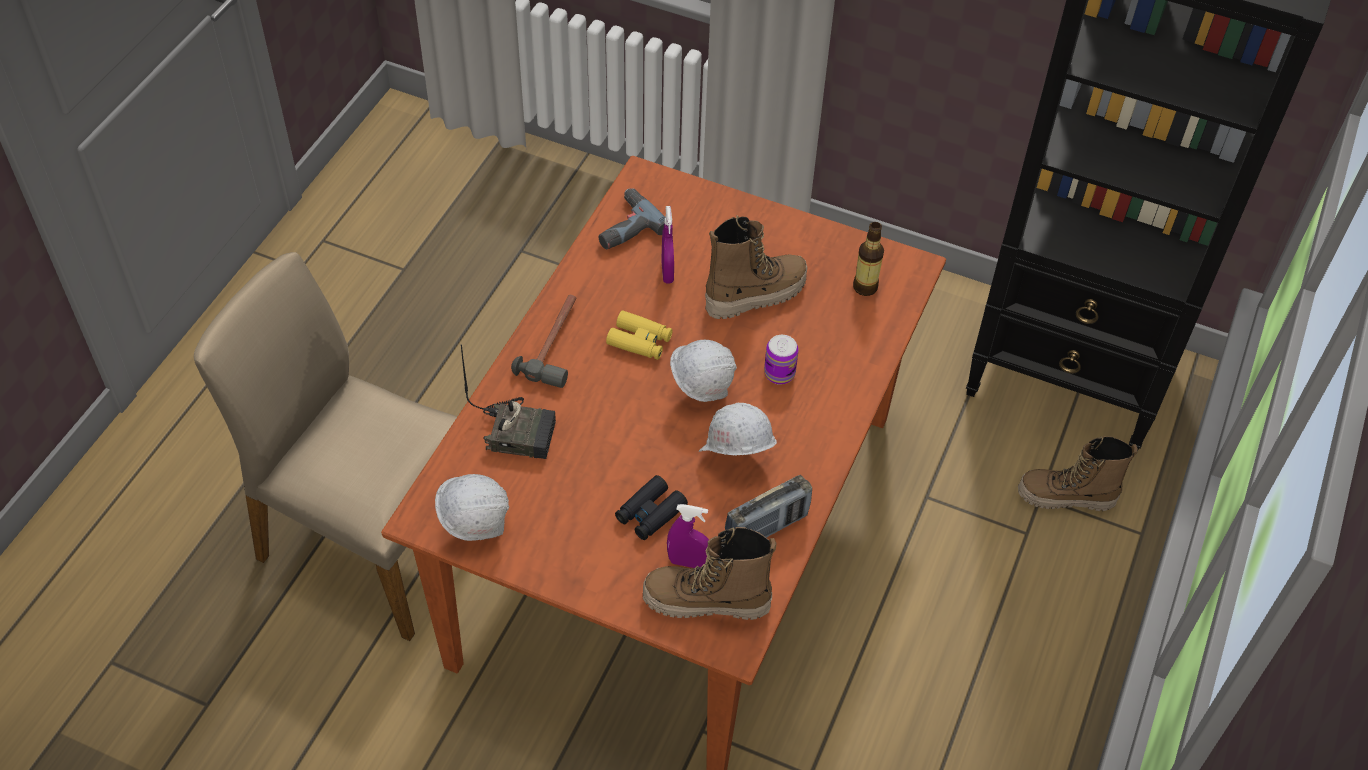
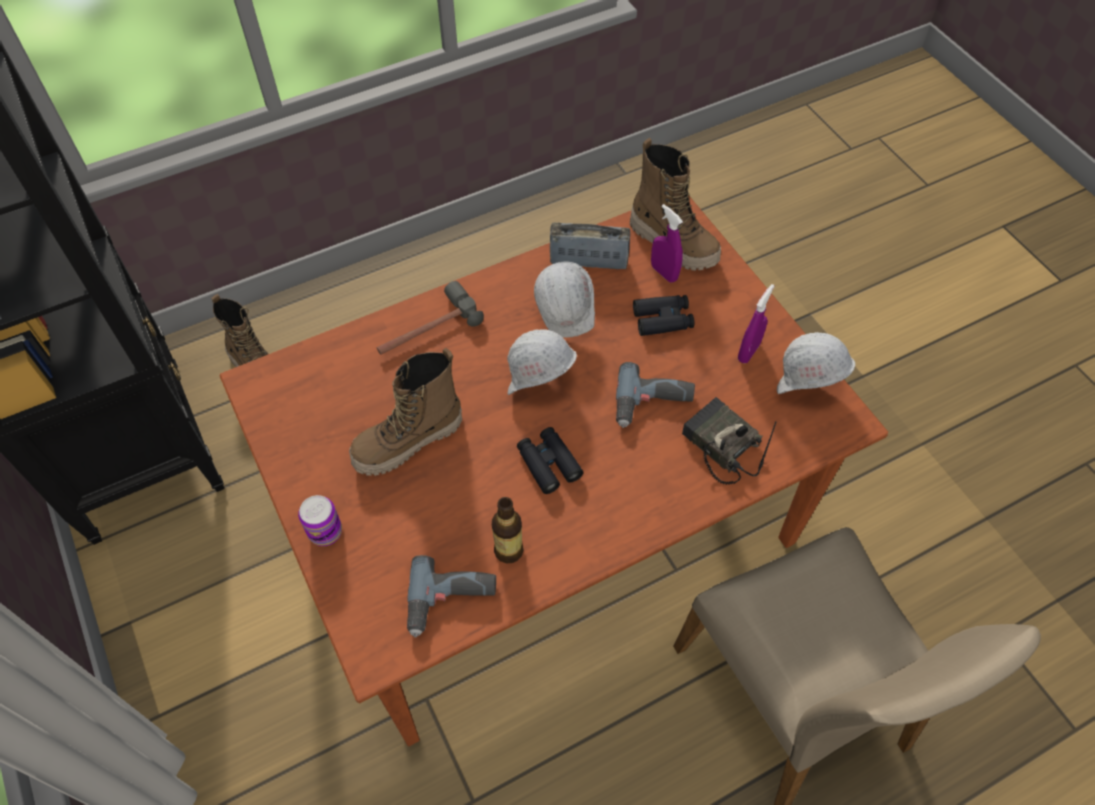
camera: 140 degrees left, 5 degrees up
(556, 343) = (624, 510): hammer -> hammer (426, 330)
(597, 432) = (653, 405): none -> power drill
(640, 341) = (548, 464): yellow binoculars -> black binoculars
(667, 272) = (461, 518): purple spray bottle -> purple spray bottle (748, 352)
(755, 294) = (408, 443): boot -> boot turned 45 degrees counterclockwise
(779, 373) = (464, 361): can -> can (325, 531)
(865, 287) = (314, 389): bottle -> bottle (508, 551)

